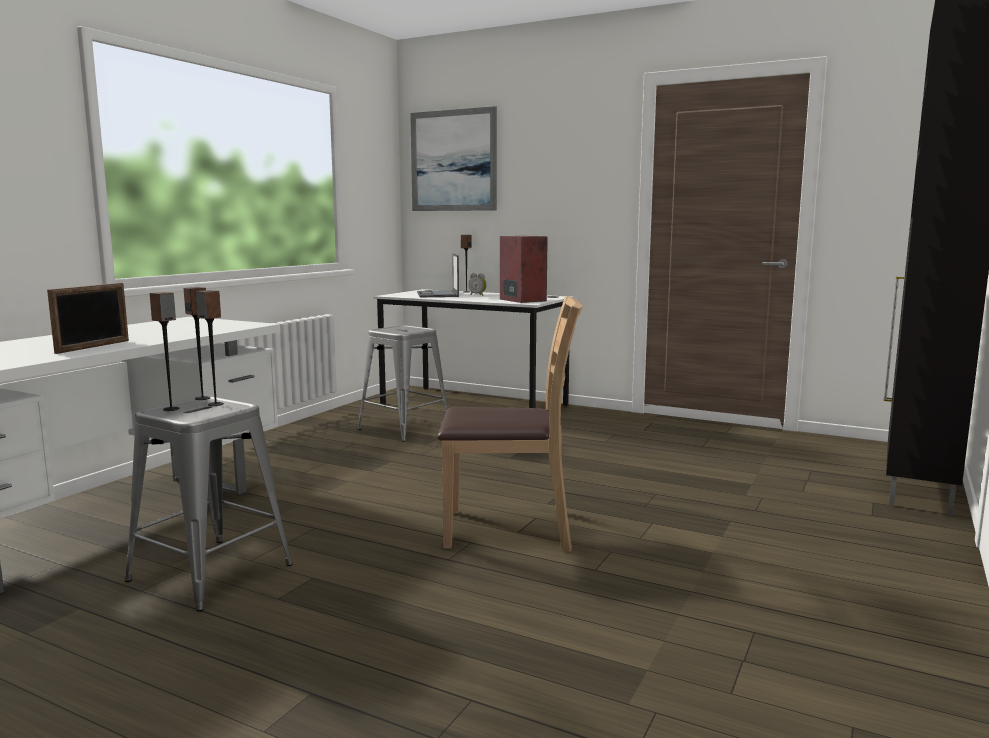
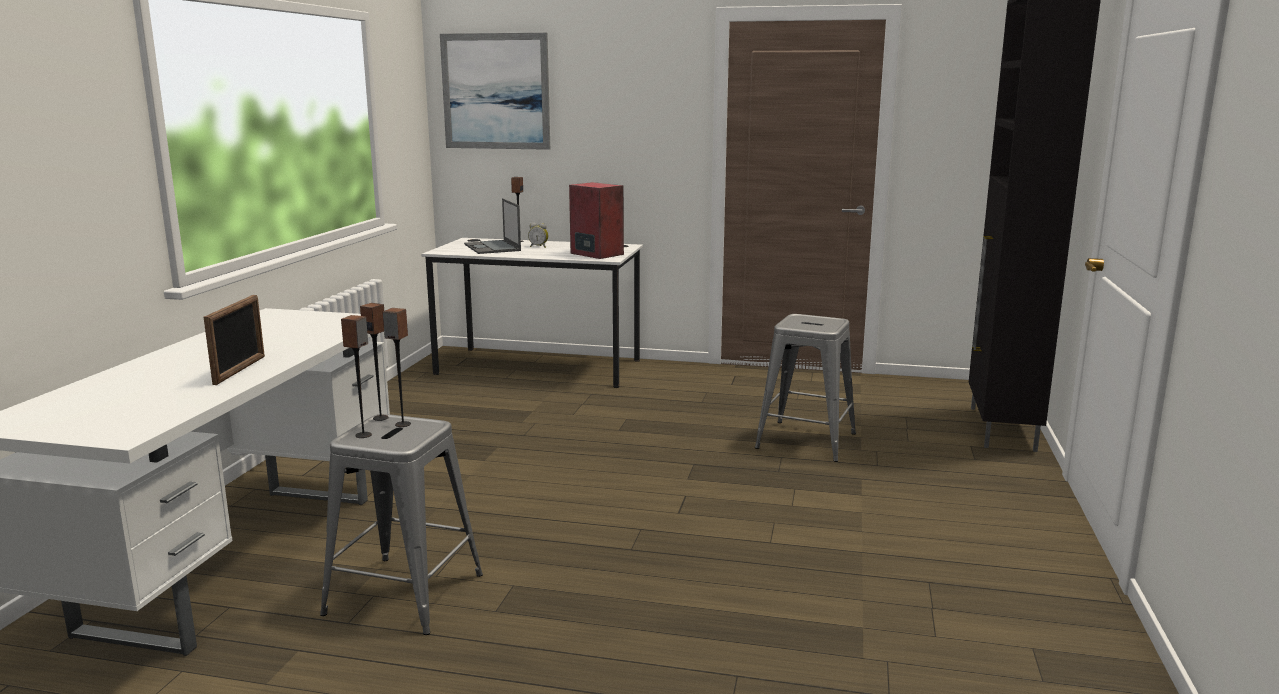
camera: 15 degrees left, 5 degrees up
(405, 428) = (484, 403): grey stool -> grey stool (806, 440)
(509, 529) = (669, 511): brown chair -> none

